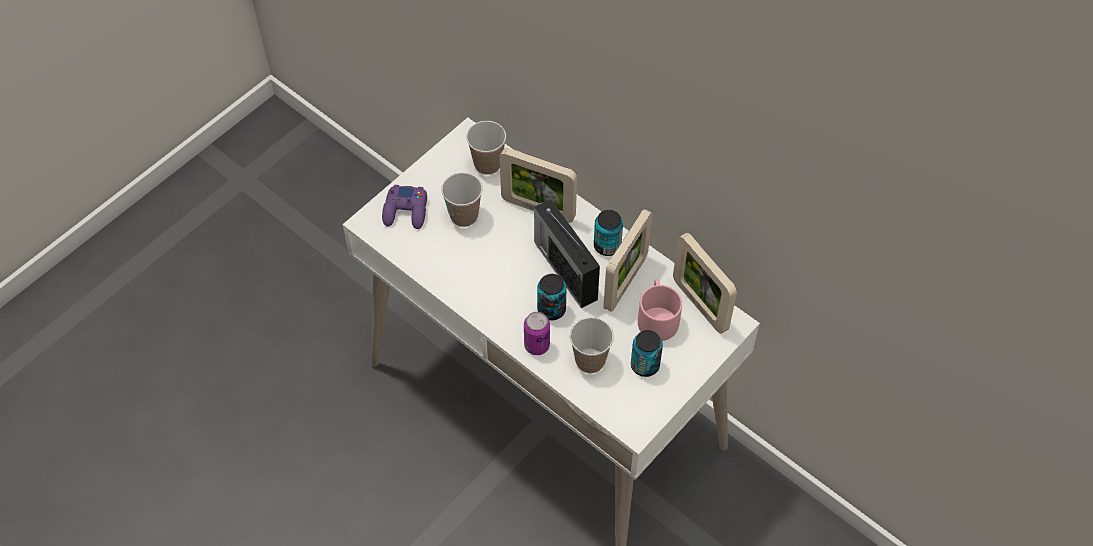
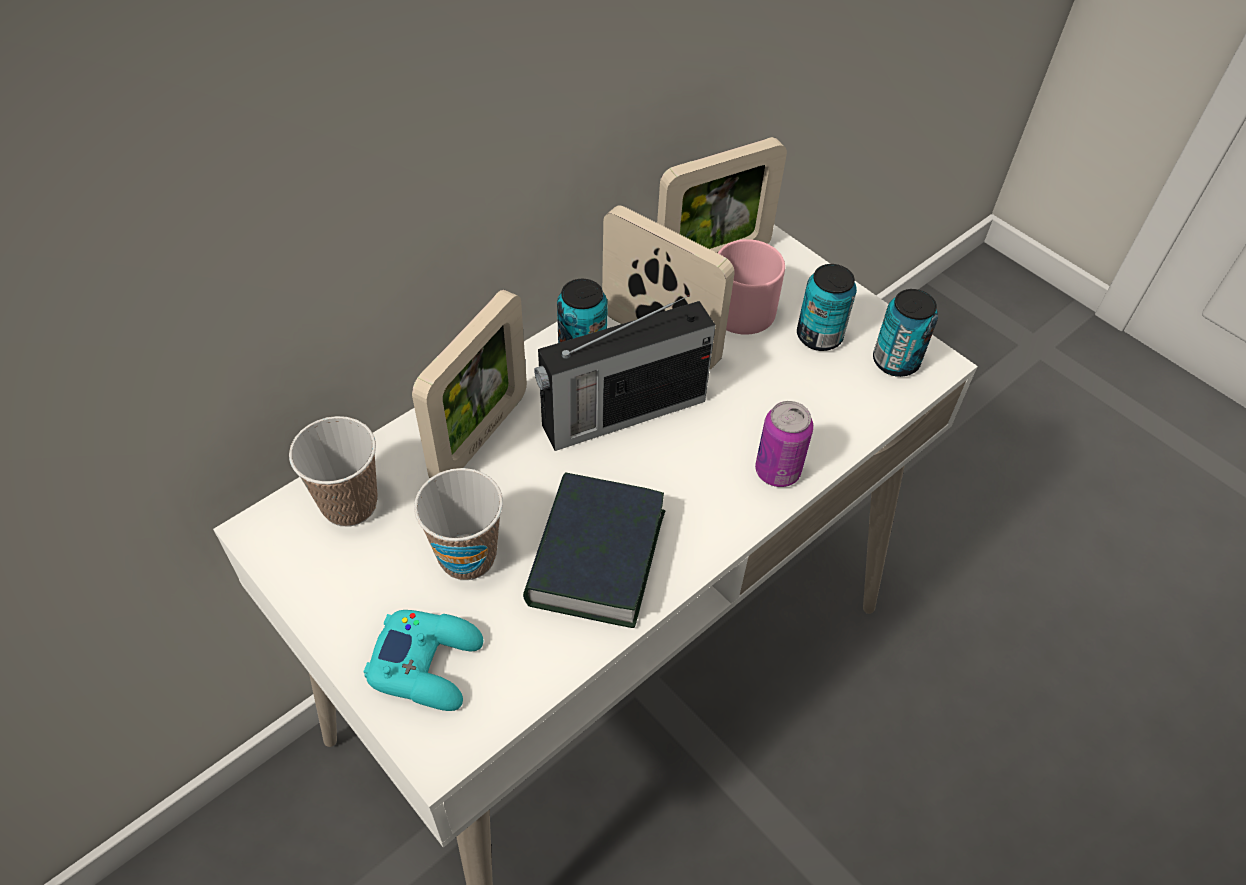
camera: 85 degrees left, 5 degrees down
(406, 211) = (428, 664): purple game controller -> turquoise game controller
(470, 268) = (595, 558): none -> book
(551, 309) = (704, 442): can -> can (895, 361)
(590, 360) = (809, 402): cup -> none

